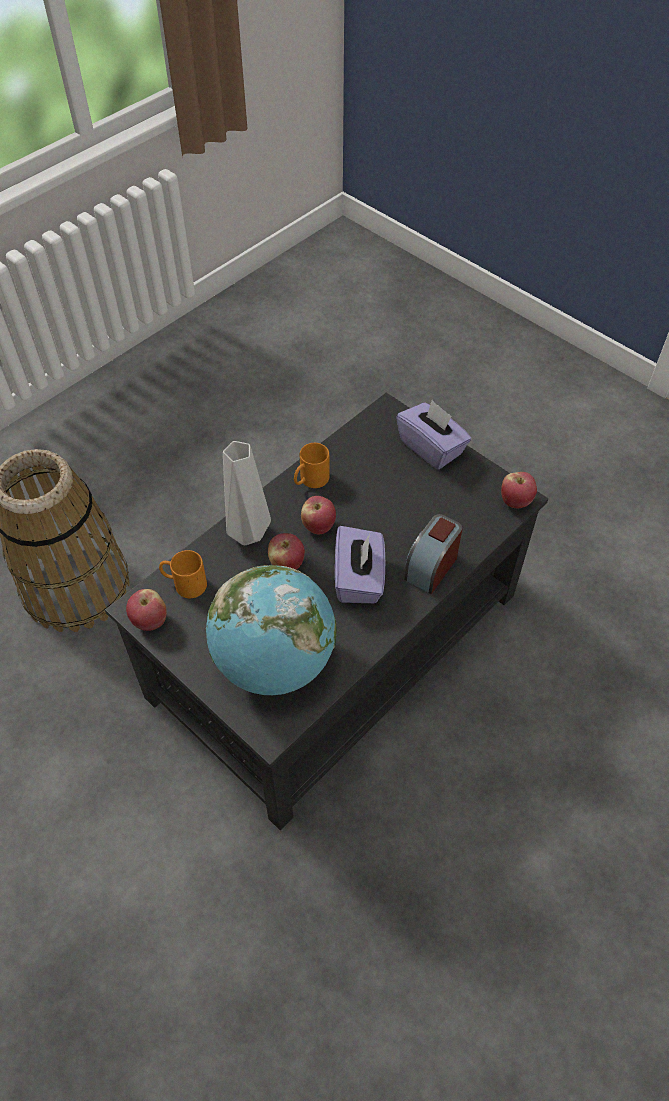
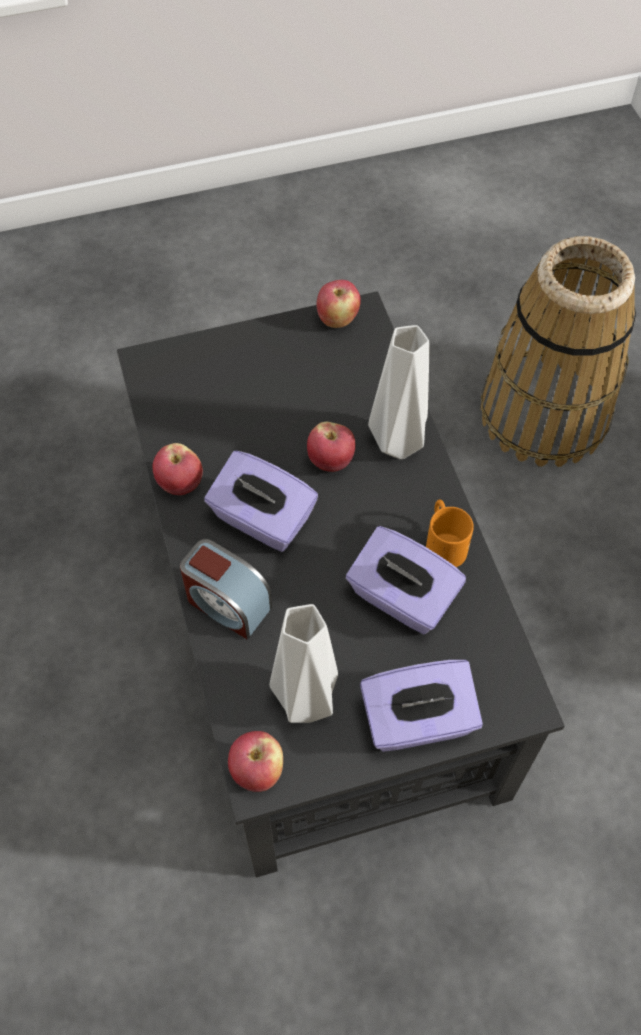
camera: 120 degrees right, 5 degrees up
(184, 584) = (365, 361): orange mug -> none
(275, 662) = (215, 397): globe -> none
(318, 526) = (364, 516): apple -> apple (180, 484)
(362, 484) = (401, 598): none -> purple tissue box
(431, 566) = (227, 603): alarm clock -> alarm clock turned 150 degrees clockwise
(461, 500) = (302, 701): none -> grey vase

